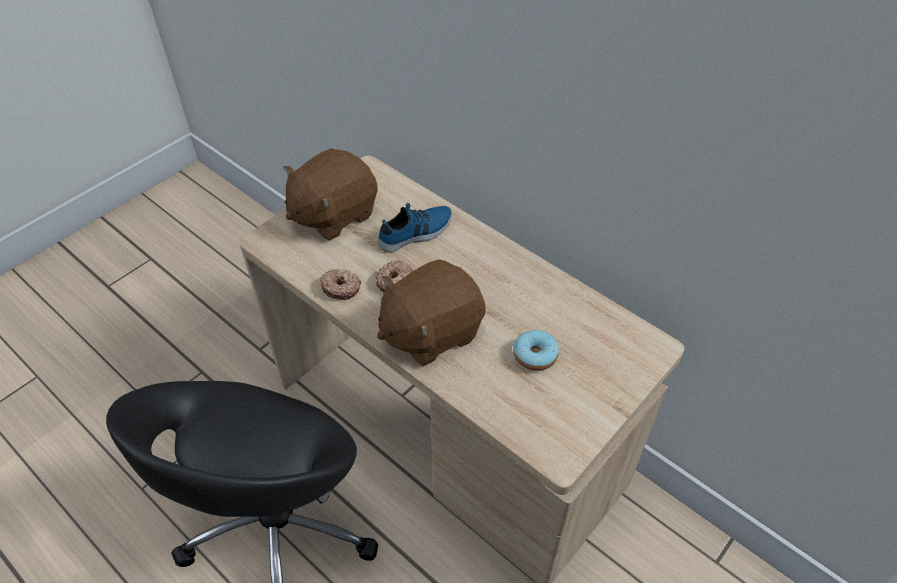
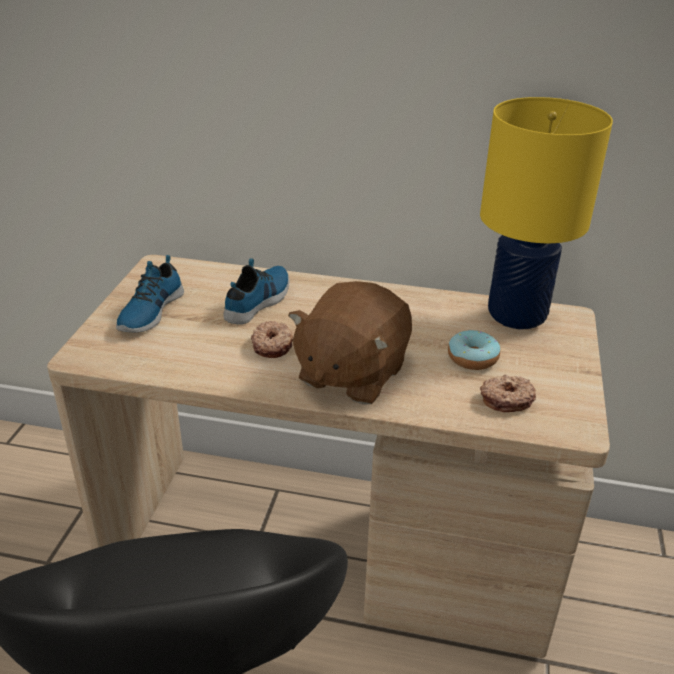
camera: 30 degrees left, 15 degrees down
(333, 214) = (149, 311): brown plush toy -> shoe
(341, 287) = (215, 369): donut -> donut (506, 399)
(605, 330) = (515, 318): none -> yellow table lamp

